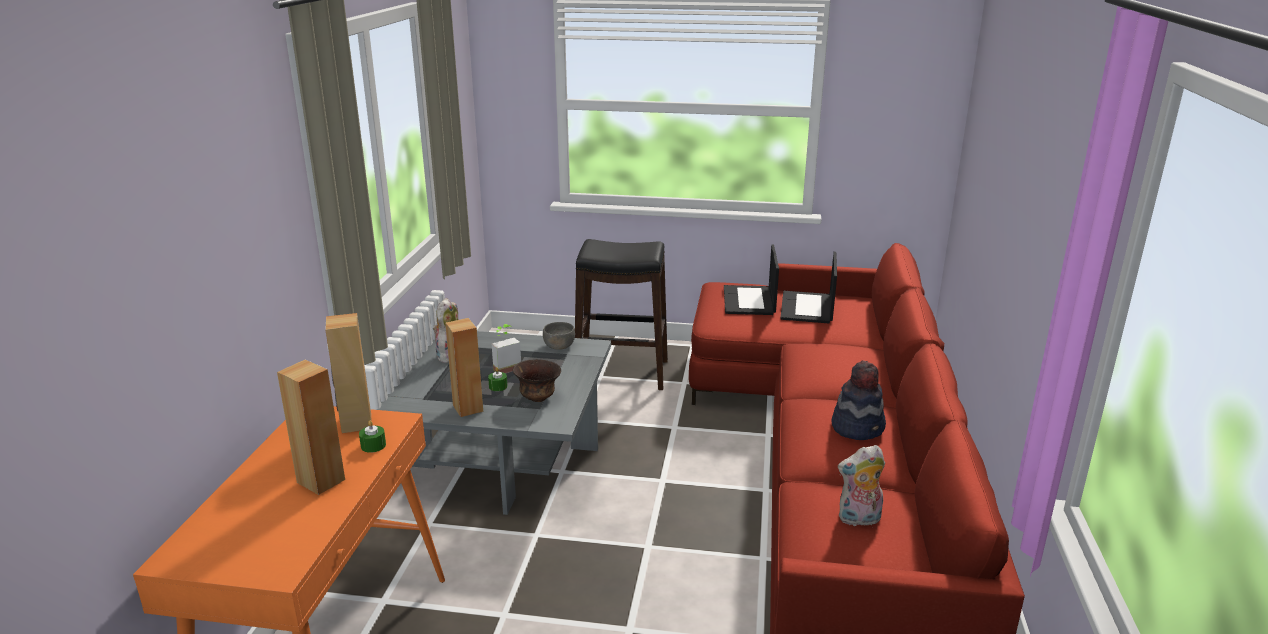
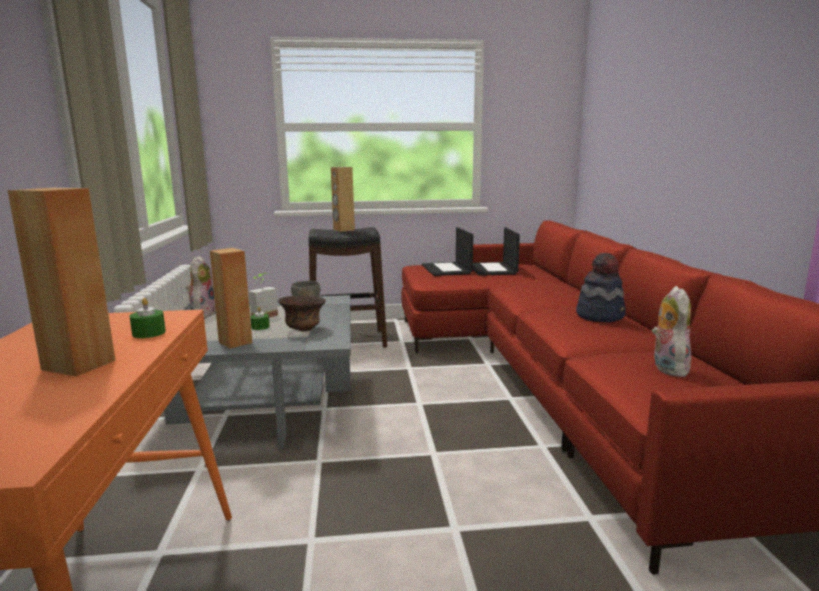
camera: 15 degrees left, 10 degrees down
(356, 423) = (121, 321): brown speaker -> brown speaker (343, 230)
(859, 519) = (666, 368): plush toy -> plush toy turned 120 degrees clockwise

